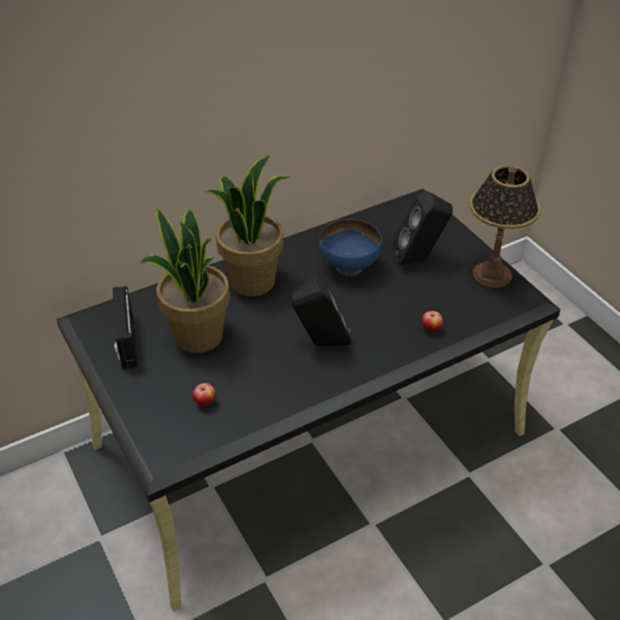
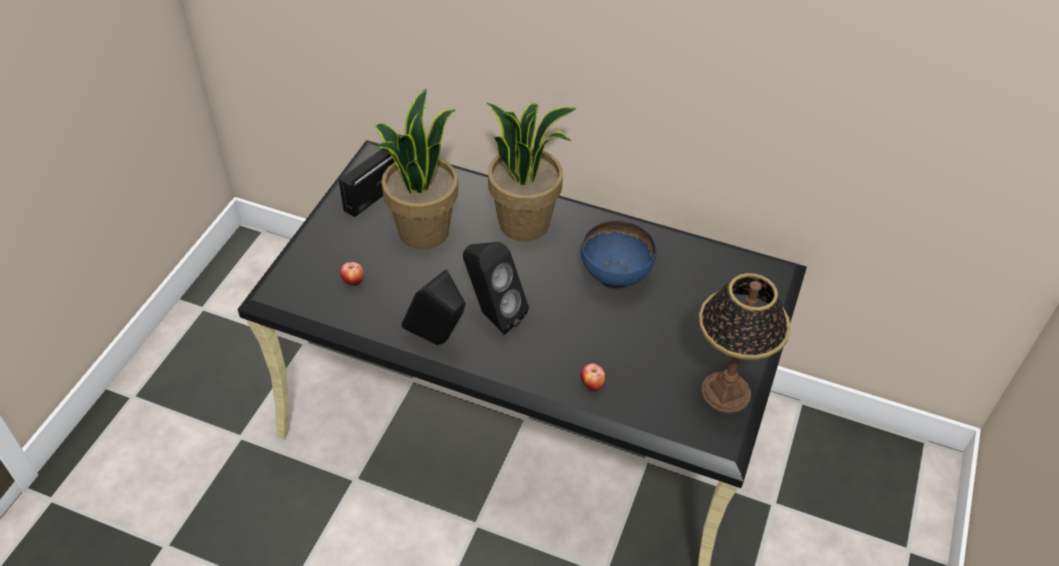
camera: 50 degrees right, 5 degrees up
(420, 258) = (686, 322): black speaker -> black speaker (438, 340)

